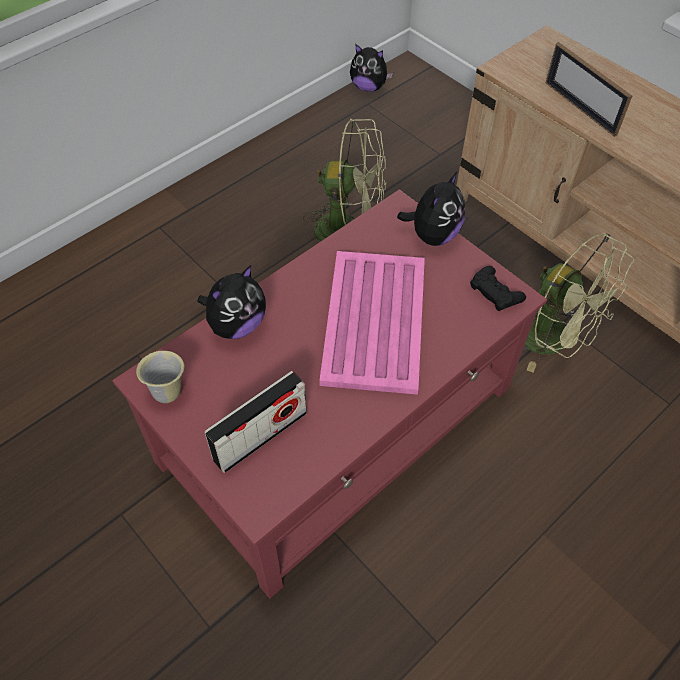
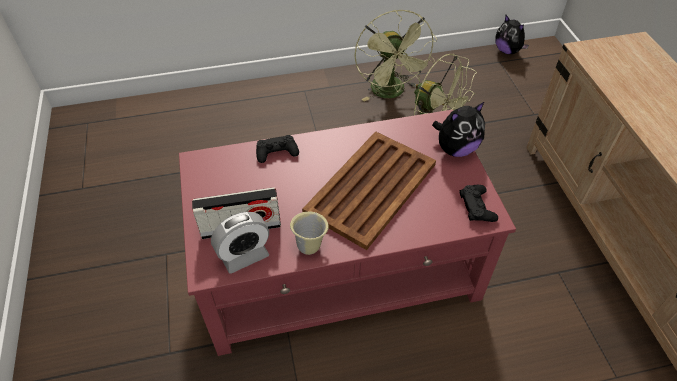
camera: 30 degrees right, 5 degrees down
(168, 391) = (205, 173): beige mug -> beige mug (310, 245)
(236, 325) = (276, 152): plush toy -> black game controller
(289, 467) = (244, 256): none -> alarm clock
(375, 319) = (372, 187): pink tray -> brown tray
(553, 340) = (542, 281): green fan -> green fan (391, 93)
(580, 108) = (632, 98): picture frame -> none

